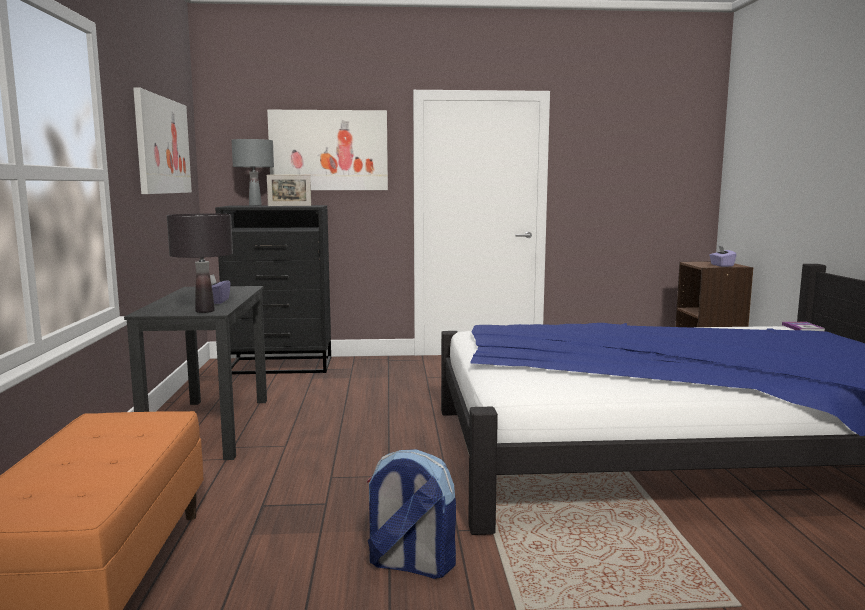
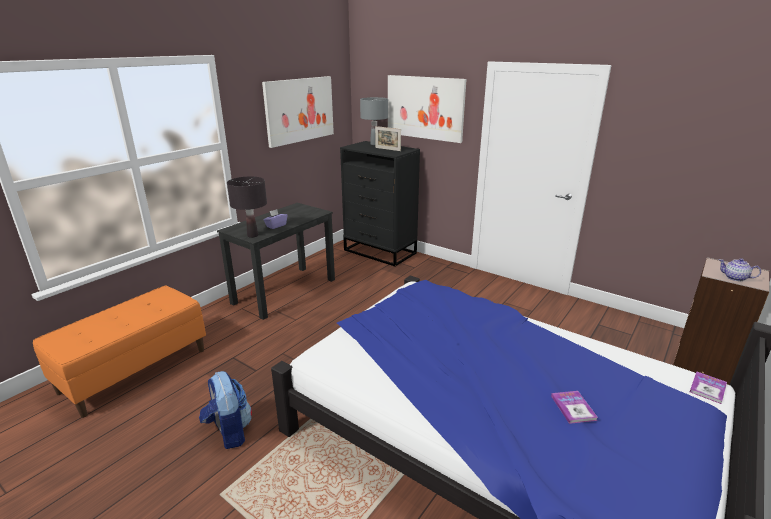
camera: 40 degrees right, 15 degrees up
(721, 265) = (735, 278): purple tissue box -> teapot
(776, 349) = (573, 408): none -> book

